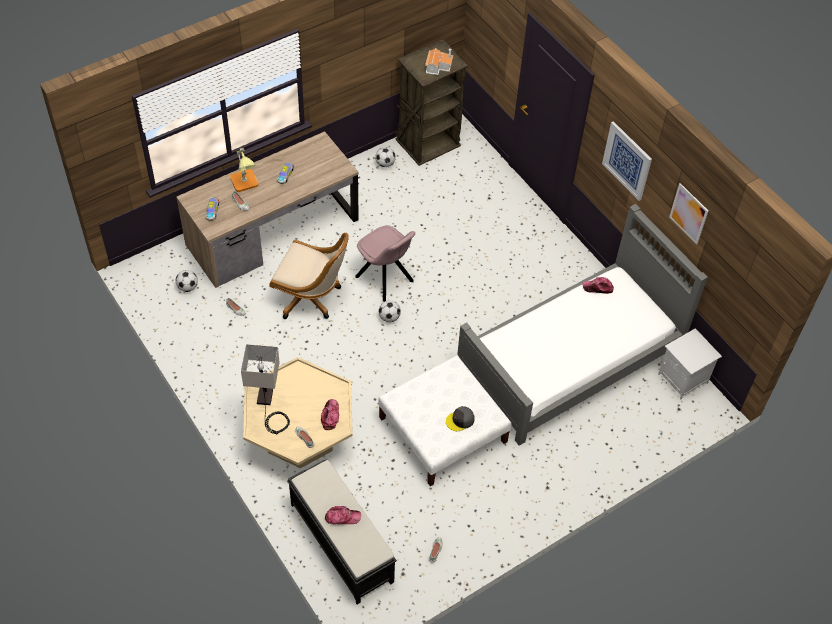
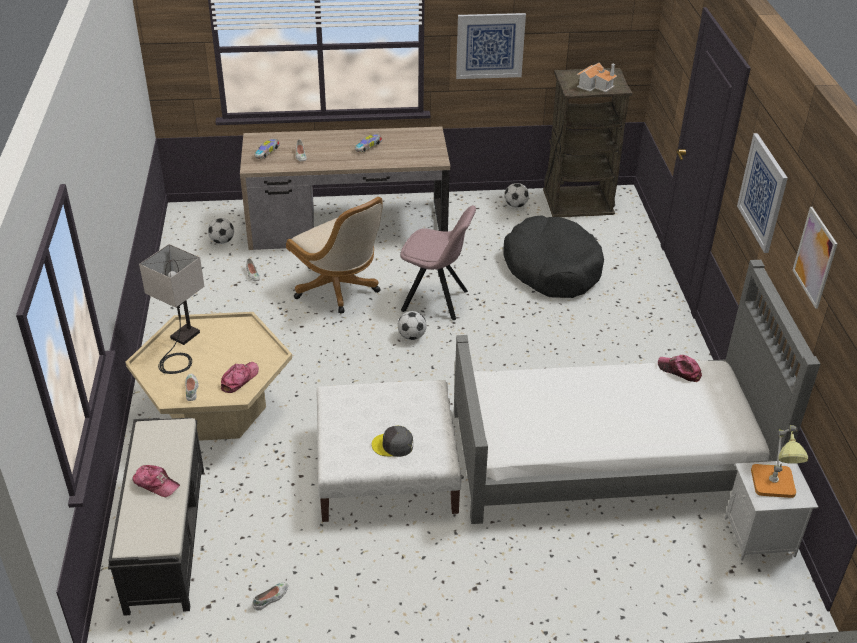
camera: 30 degrees right, 15 degrees down
(245, 184) = (321, 142): table lamp -> table lamp (774, 487)
(349, 60) = (490, 45): none -> picture
(385, 279) = (435, 300): pink chair -> pink chair turned 60 degrees counterclockwise
(447, 216) = (552, 268): none -> black dog bed

